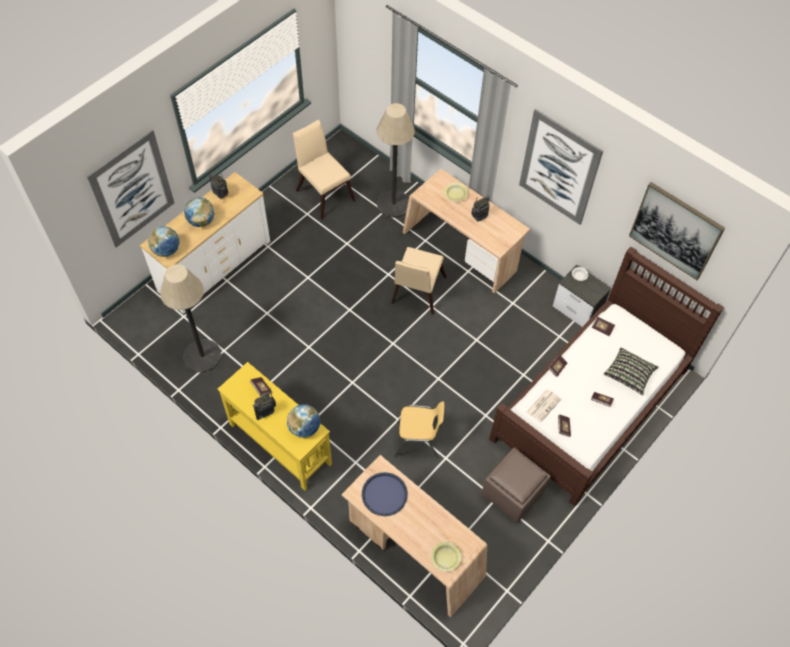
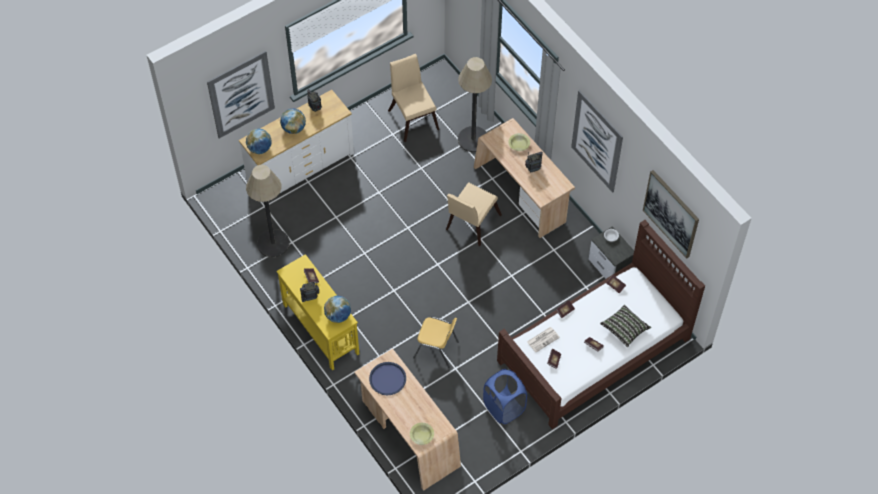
camera: 15 degrees right, 0 degrees up
(513, 492) = (504, 408): brown ottoman -> blue laundry basket

